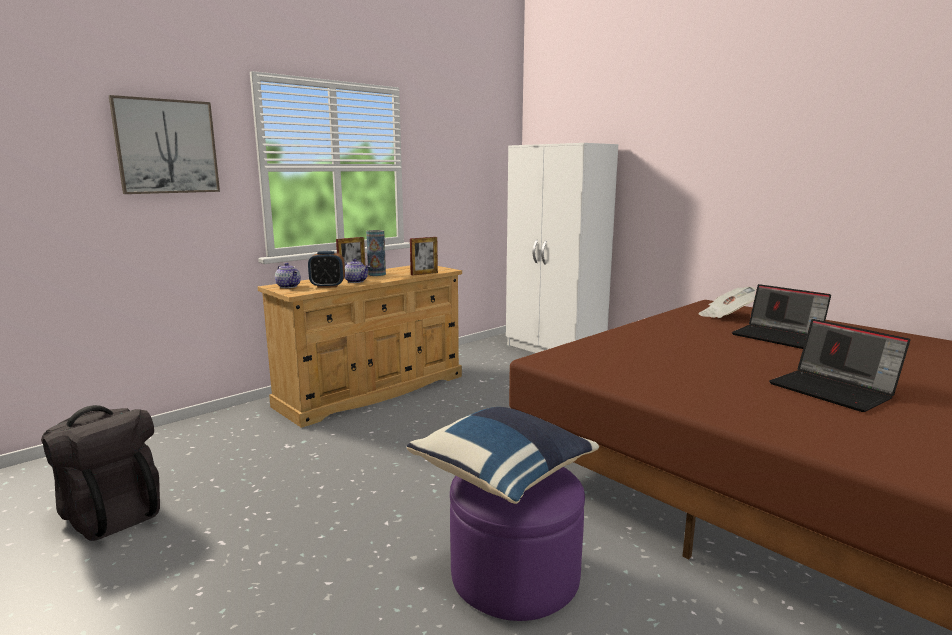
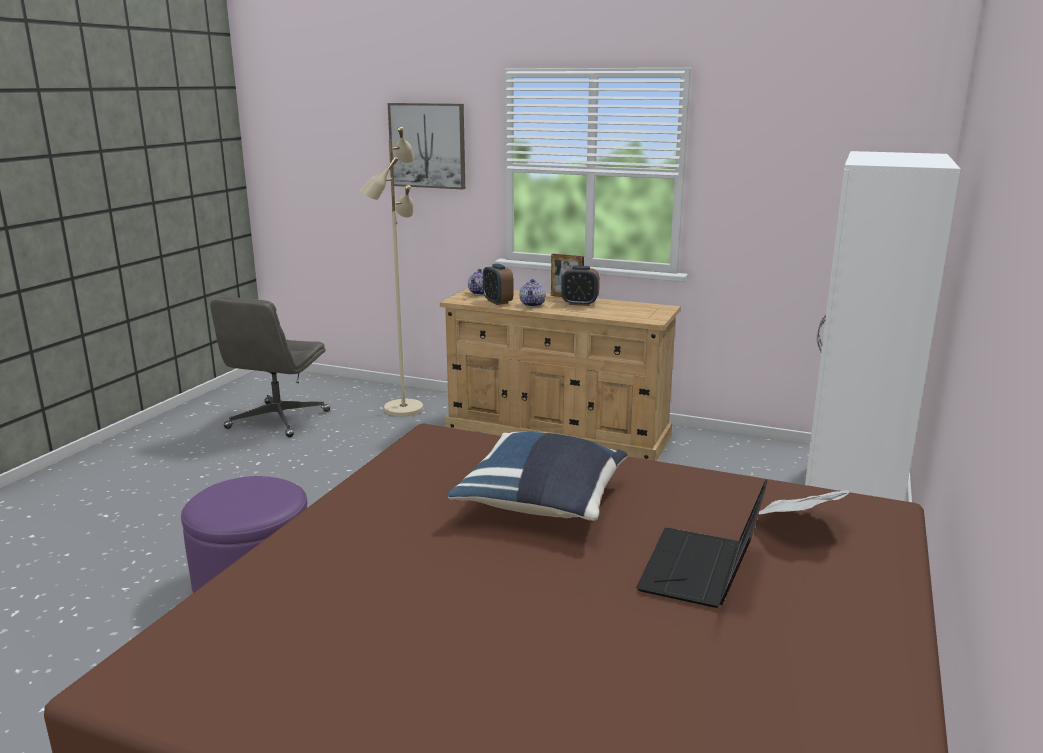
camera: 65 degrees right, 5 degrees up
(111, 513) = (278, 420): black backpack -> grey office chair
(216, 437) = (402, 409): none -> beige floor lamp
(377, 274) = (580, 303): vase -> alarm clock
(424, 273) = (613, 316): picture frame -> none
(504, 475) = (249, 490): blue pillow -> blue pillow (543, 503)
(834, 390) = (433, 607): laptop -> none

